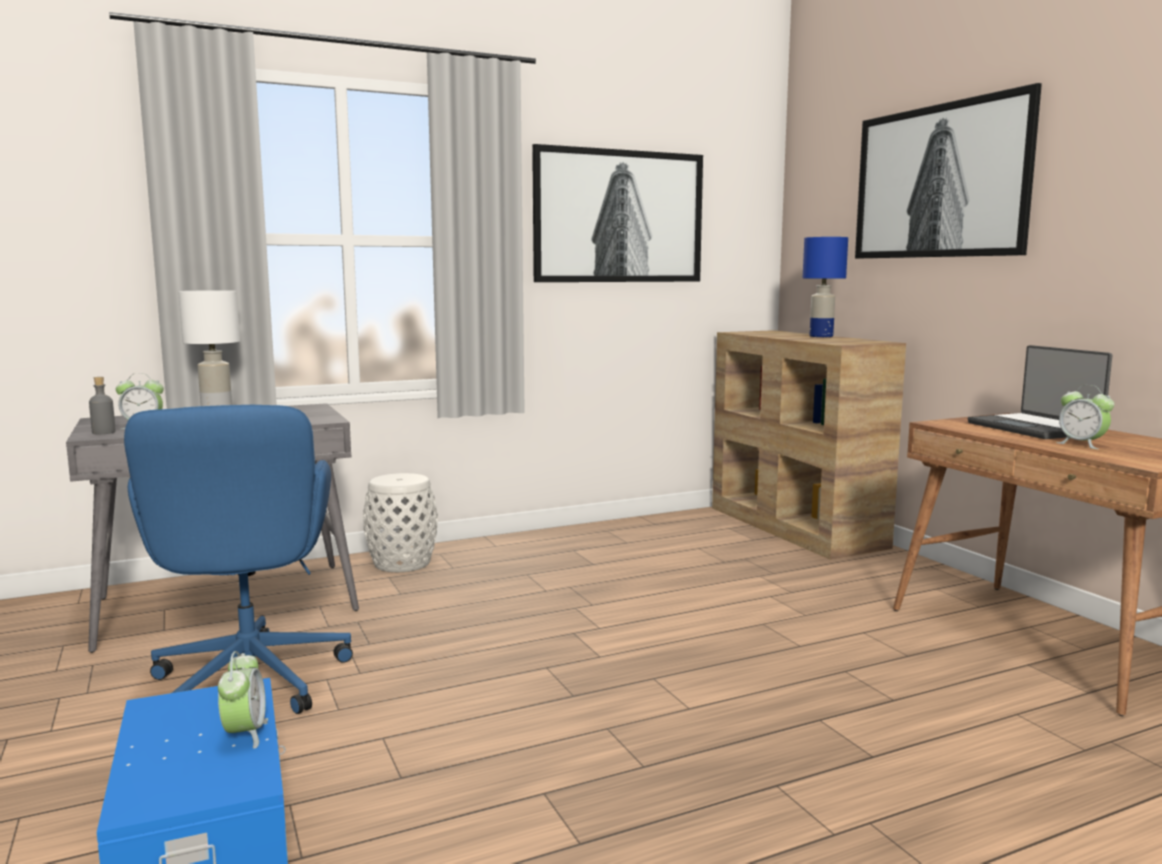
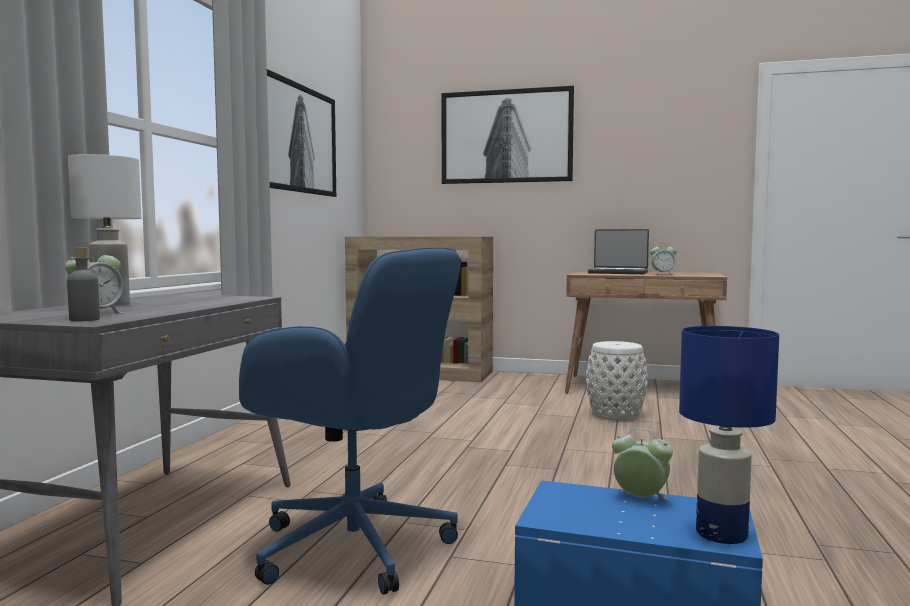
camera: 50 degrees left, 5 degrees down
(402, 563) = (224, 453): white stool -> white stool (615, 415)
(820, 336) = (427, 236): blue table lamp -> blue table lamp (722, 535)

